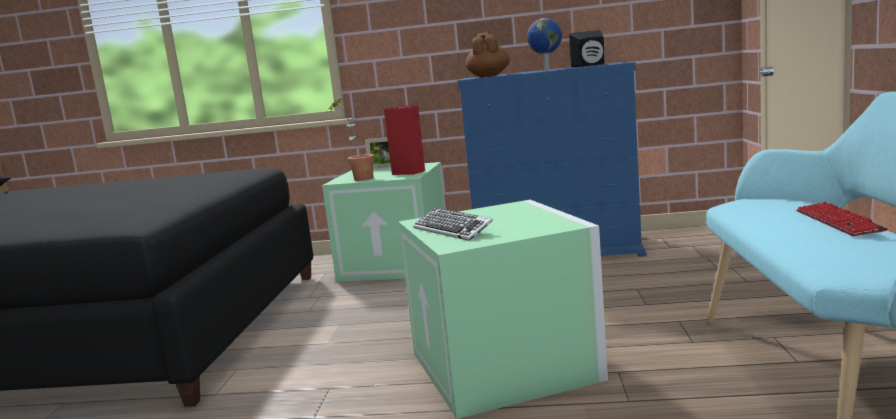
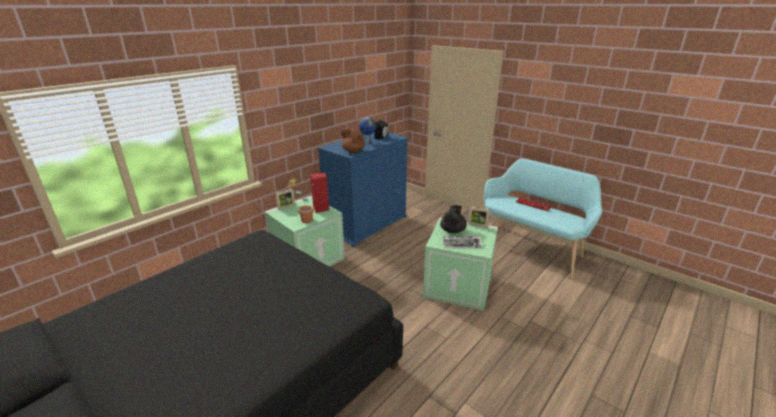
camera: 55 degrees left, 15 degrees up
(496, 214) = (452, 230): none -> black teapot
(561, 217) = (477, 225): none -> picture frame

